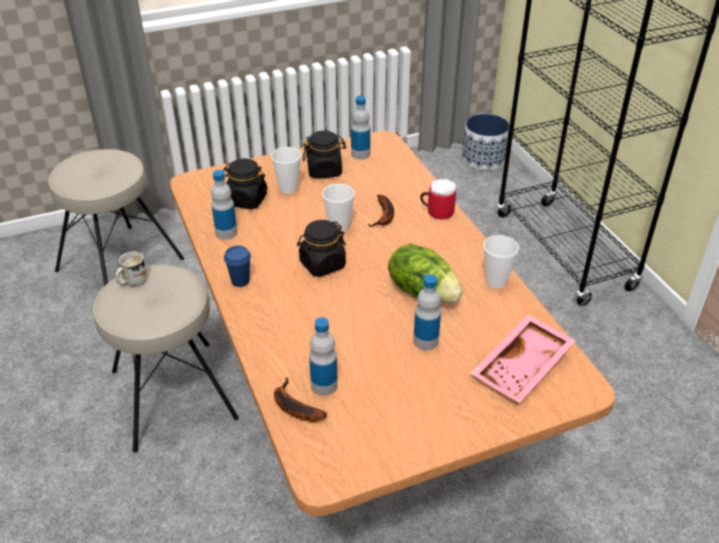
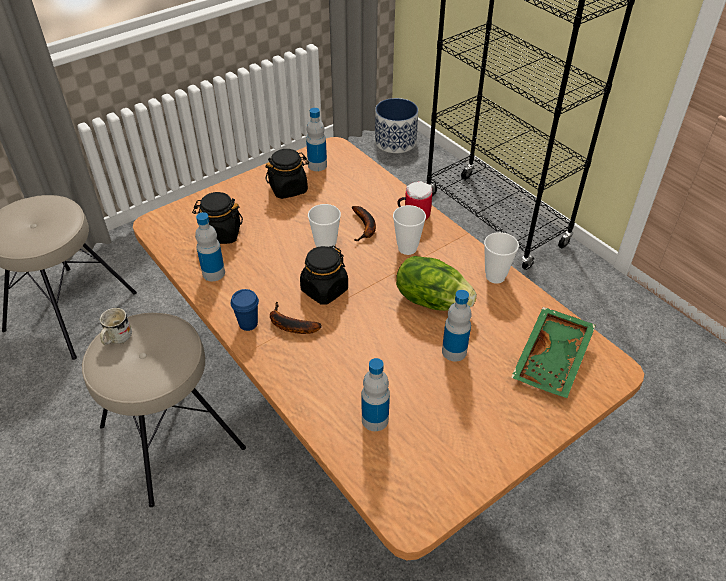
camera: 15 degrees left, 5 degrees up
(288, 188) = (259, 214): cup -> cup (407, 248)
(293, 407) = (353, 450): banana -> banana (289, 325)
(523, 368) = (553, 360): pink tray -> green tray

